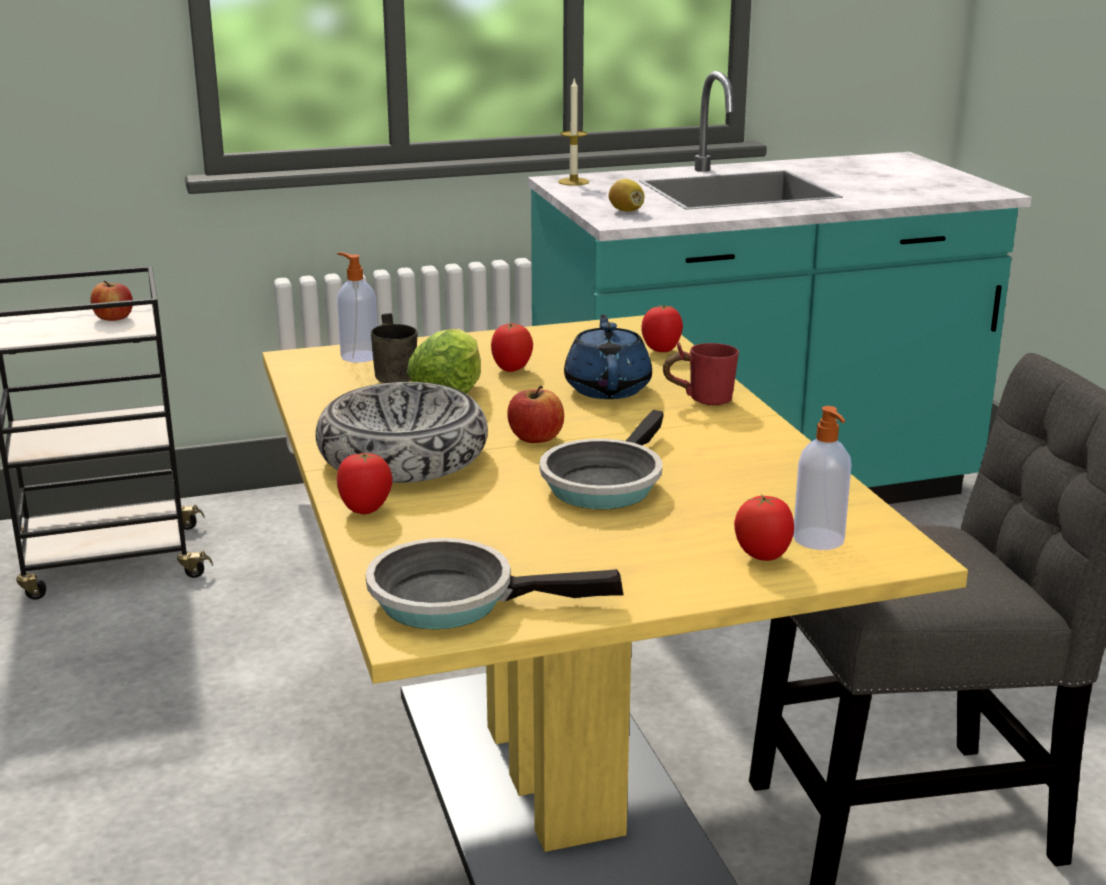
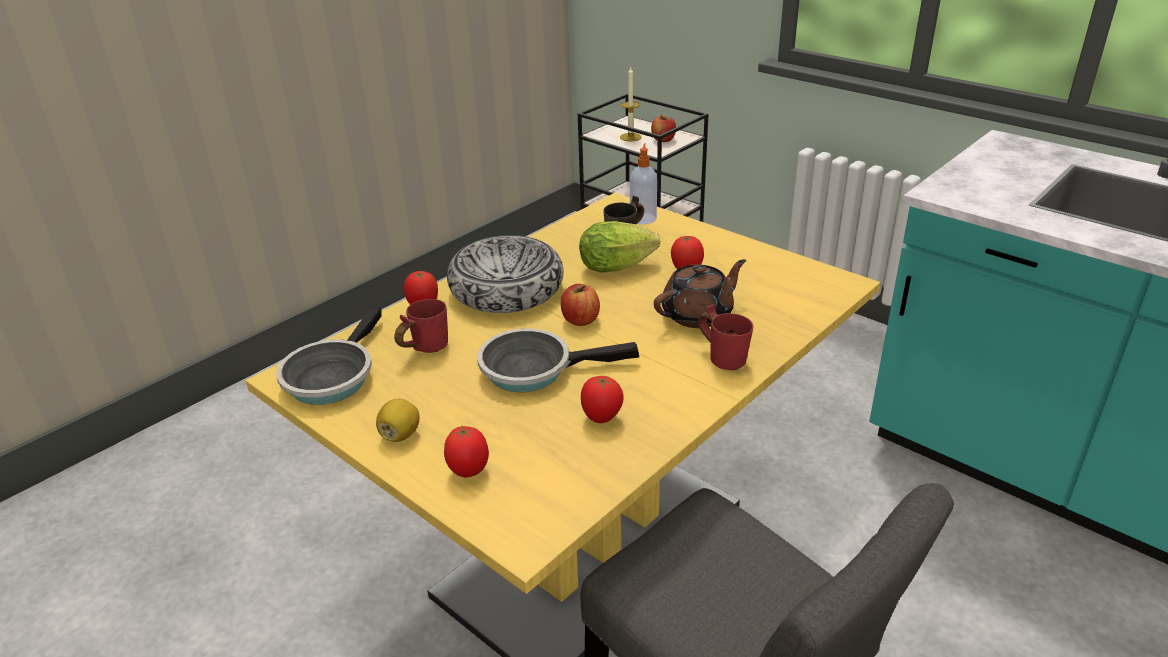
camera: 60 degrees right, 10 degrees up
(454, 599) = (331, 376): frying pan -> frying pan turned 135 degrees counterclockwise
(469, 531) = (422, 348): none -> red mug
(573, 182) = (1012, 146): candle -> candle (630, 137)
(608, 388) = (698, 314): blue teapot -> brown teapot
(626, 211) = (973, 187): lemon -> lemon (400, 434)
(661, 350) = (802, 309): tomato -> tomato (601, 418)
(819, 540) = (517, 489): soap dispenser -> none

